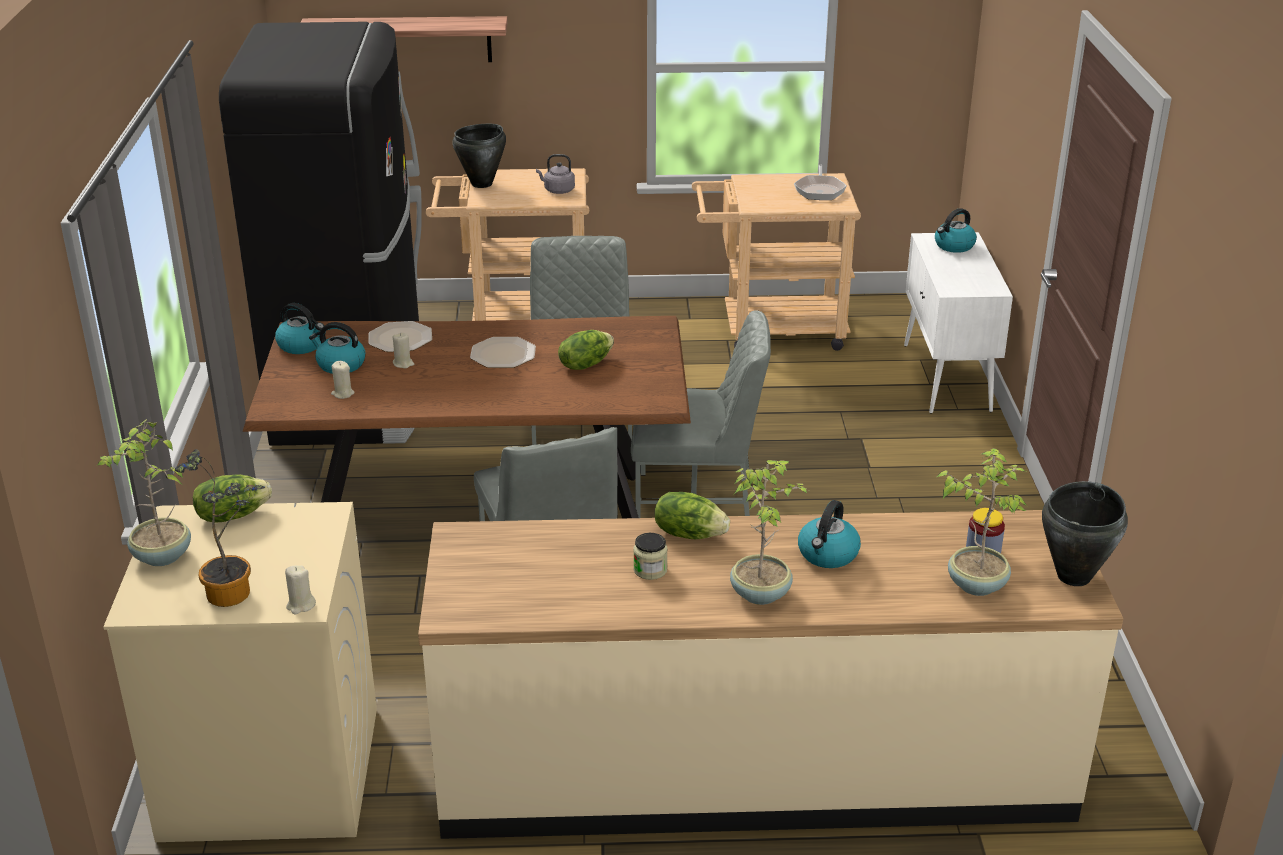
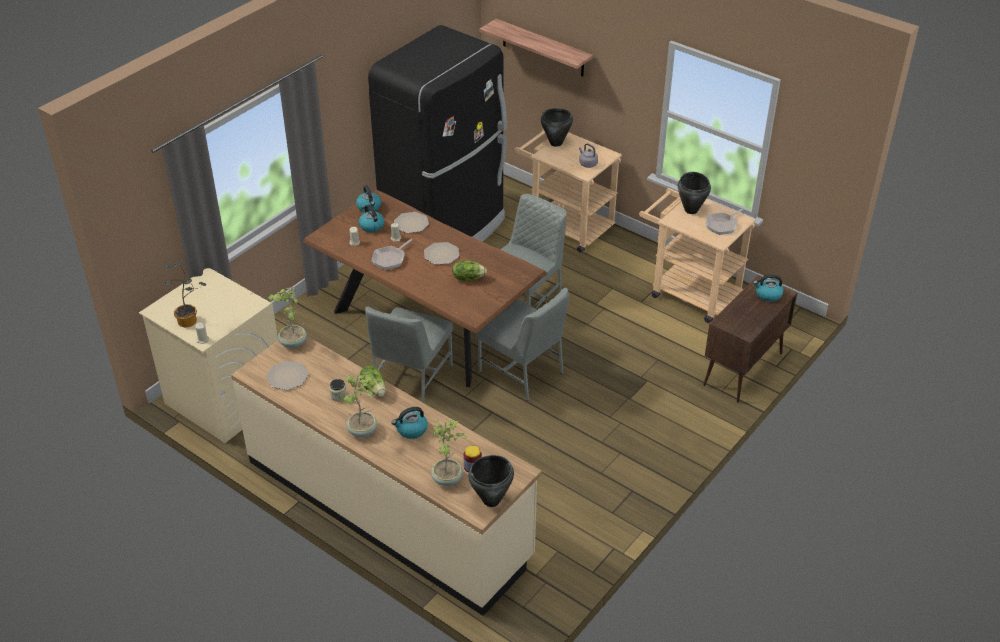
camera: 40 degrees right, 10 degrees up
(161, 557) = (185, 292): potted plant -> potted plant (292, 343)
(232, 515) = (226, 286): lettuce -> none
(432, 389) = (390, 259): none -> frying pan
(524, 587) = (287, 376): none -> plate
(760, 189) = (691, 210): none -> black cooking pot
(947, 378) = (742, 370): white cabinet -> brown cabinet

